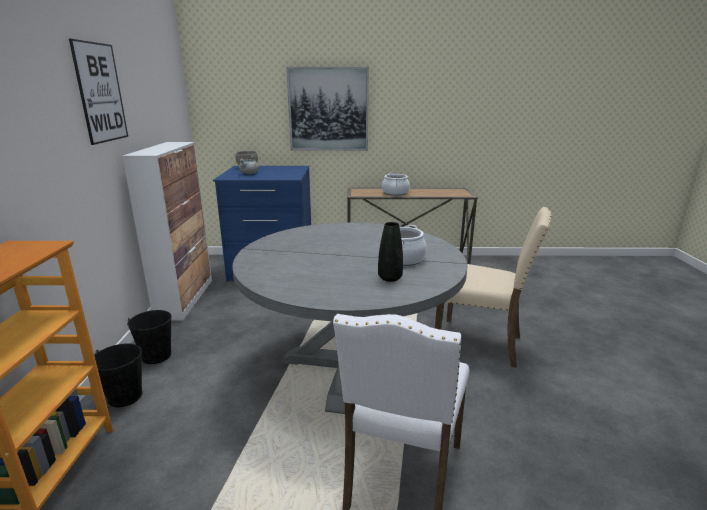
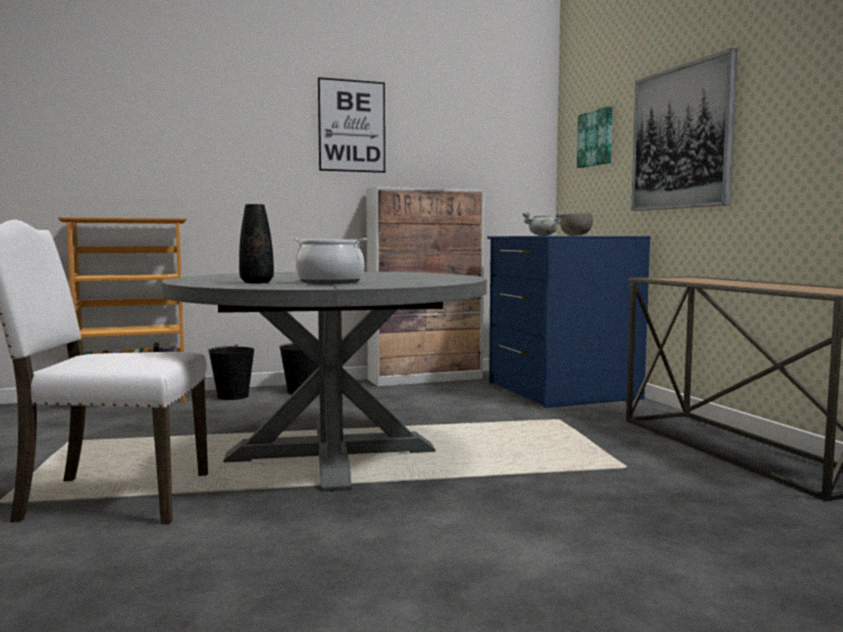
camera: 70 degrees right, 15 degrees down
(241, 98) = (596, 138): none -> picture
(395, 193) = (717, 281): cooking pot -> none
(480, 343) = (473, 526): beige chair -> none

